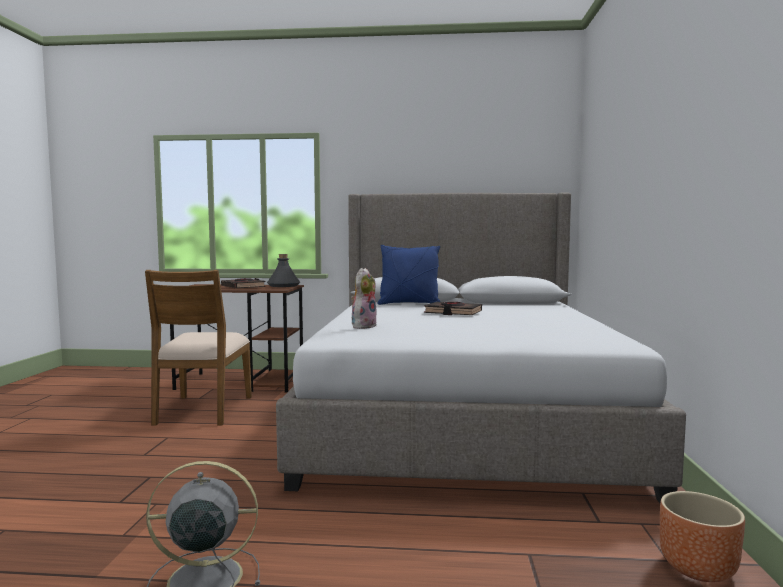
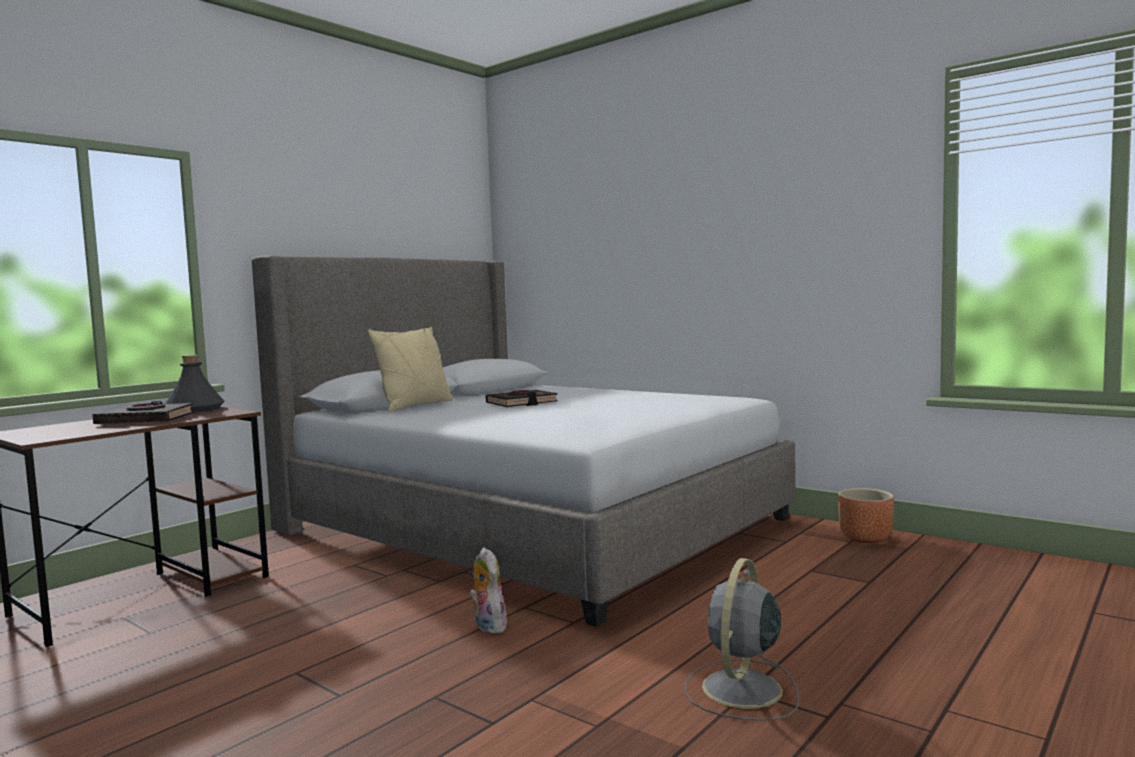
camera: 55 degrees left, 0 degrees up
(202, 410) = (221, 636): brown chair -> none
(363, 326) = (550, 424): plush toy -> plush toy (487, 626)
(409, 304) = (415, 406): blue pillow -> beige pillow

